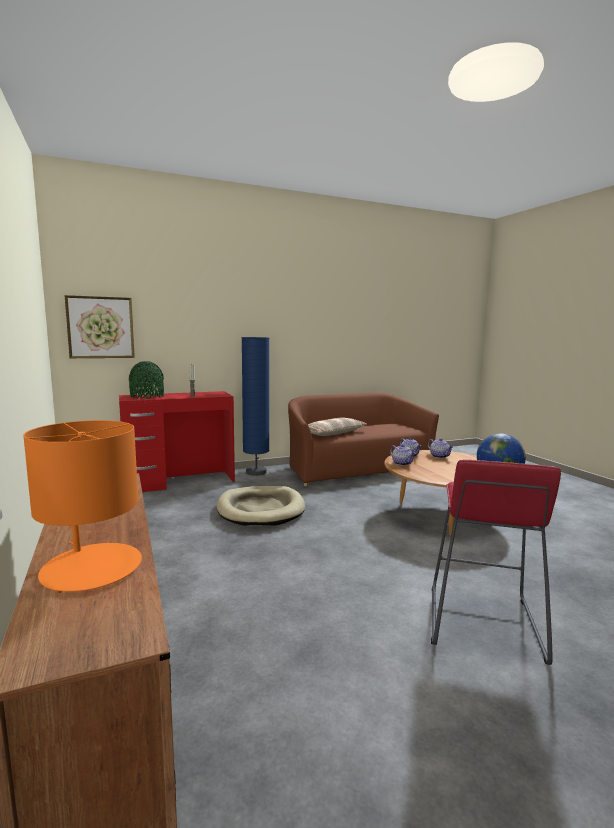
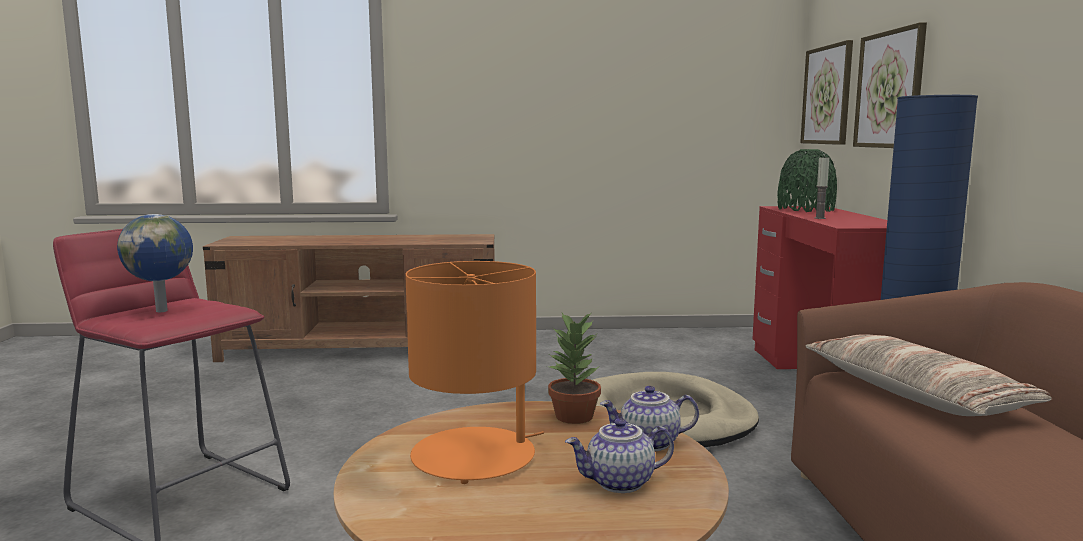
camera: 110 degrees right, 0 degrees up
(91, 568) = (309, 239): orange table lamp -> orange table lamp (475, 456)
(179, 329) = (889, 90): none -> picture
(402, 463) = (574, 417): teapot -> potted plant

